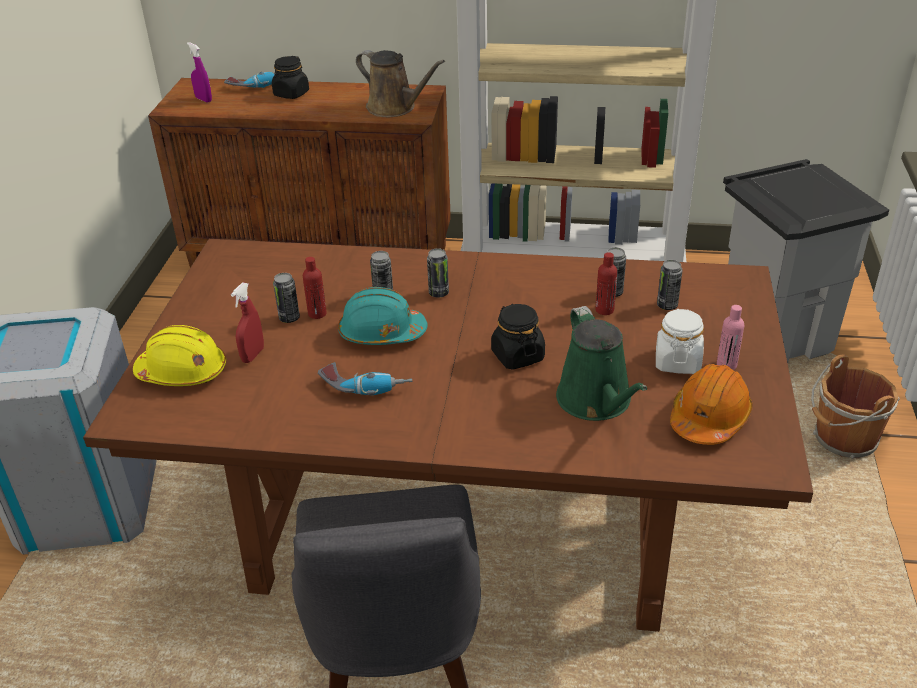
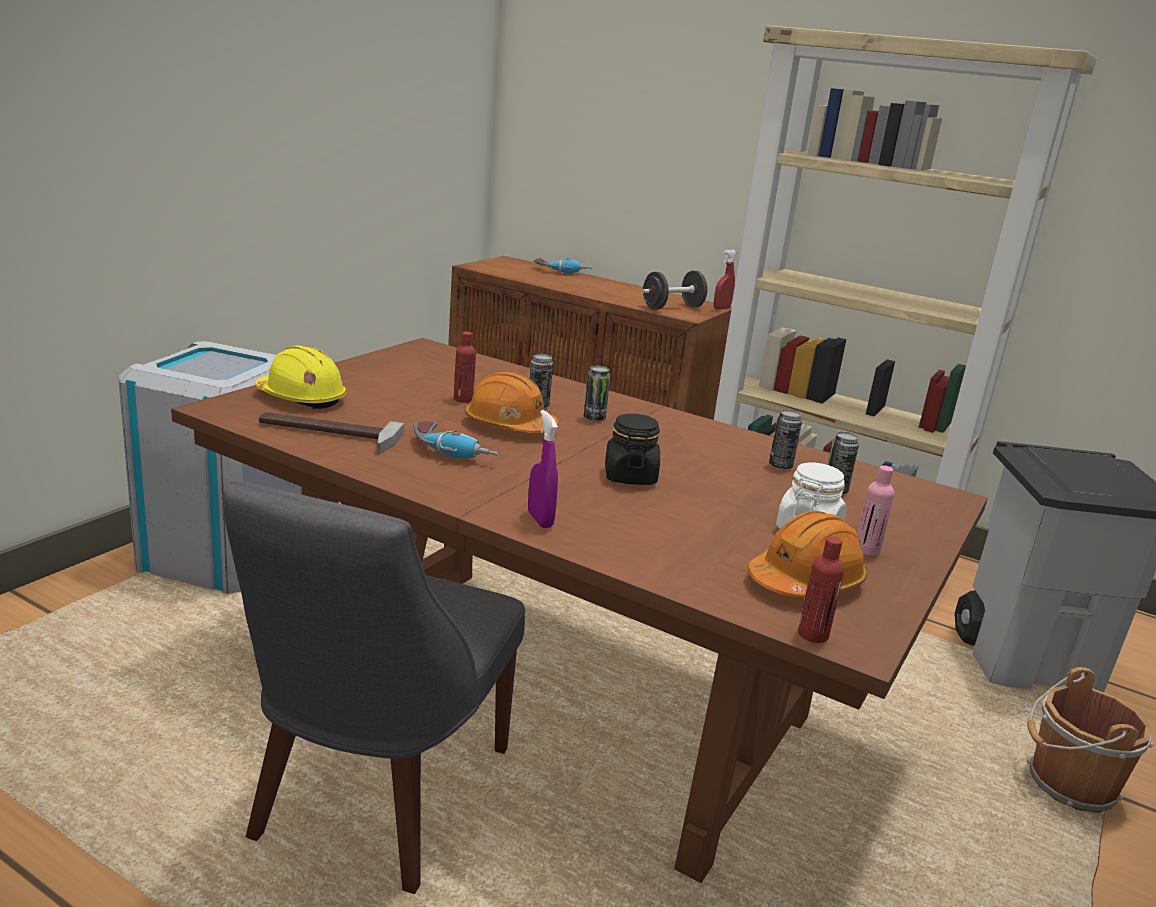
camera: 20 degrees right, 15 degrees down
(203, 99) = (507, 268): purple spray bottle -> purple spray bottle (540, 520)
(247, 411) = (326, 434): none -> hammer
(253, 355) = (374, 406): red spray bottle -> red spray bottle (721, 308)
(289, 318) = (434, 395): can -> none
(291, 94) = (586, 281): black jar -> none
(381, 333) = (509, 426): turquoise hard hat -> orange hard hat
(395, 108) = (672, 307): brown watering can -> black dumbbell
(597, 401) = (683, 530): green watering can -> none
(604, 310) = (759, 474): red bottle -> red bottle (813, 635)

